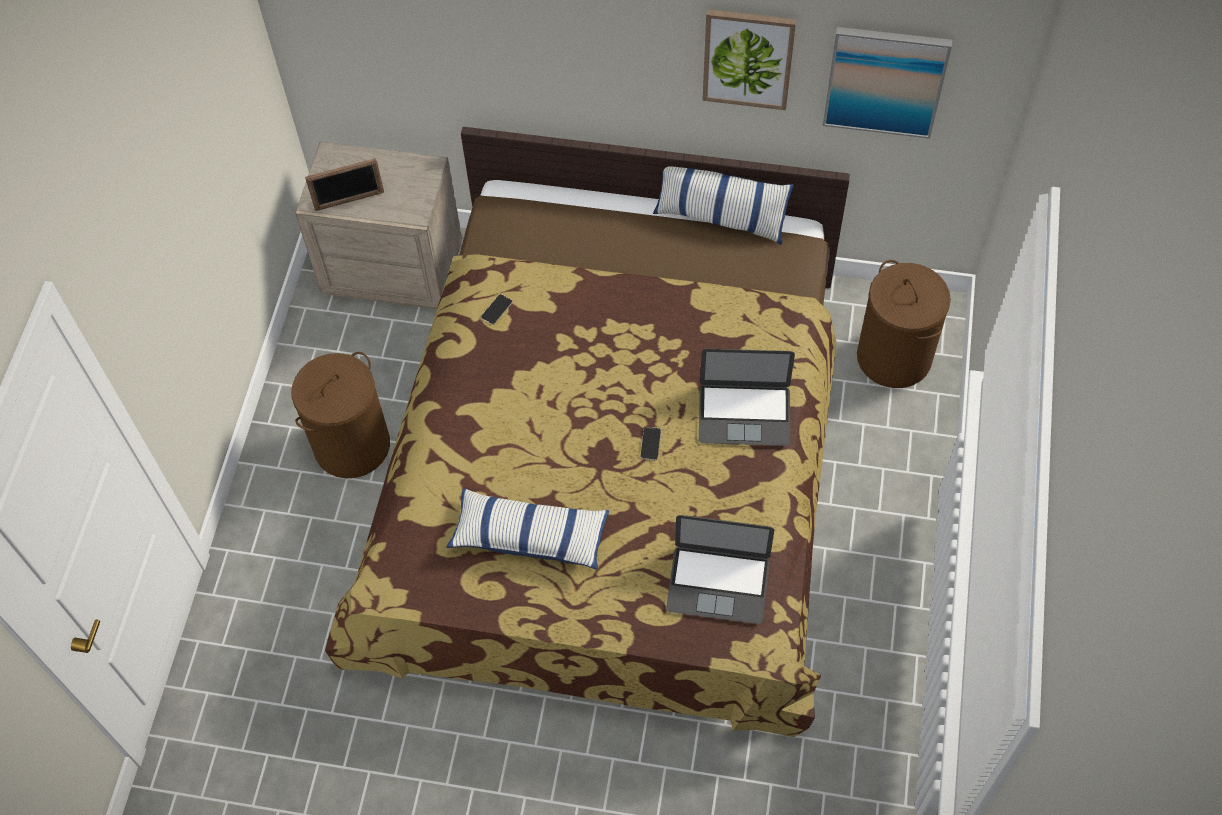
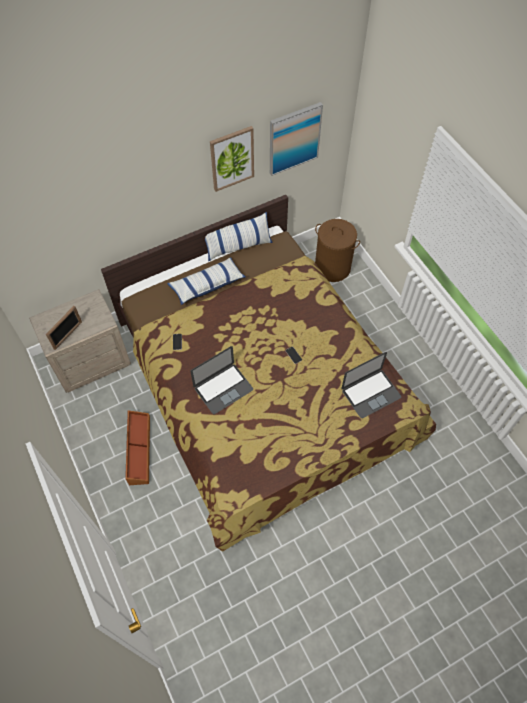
camera: 40 degrees left, 0 degrees up
(352, 444) = (138, 450): brown laundry basket -> brown storage box
(530, 536) = (278, 428): pillow -> pillow (207, 285)
(744, 414) = (320, 318): laptop -> laptop (223, 388)

